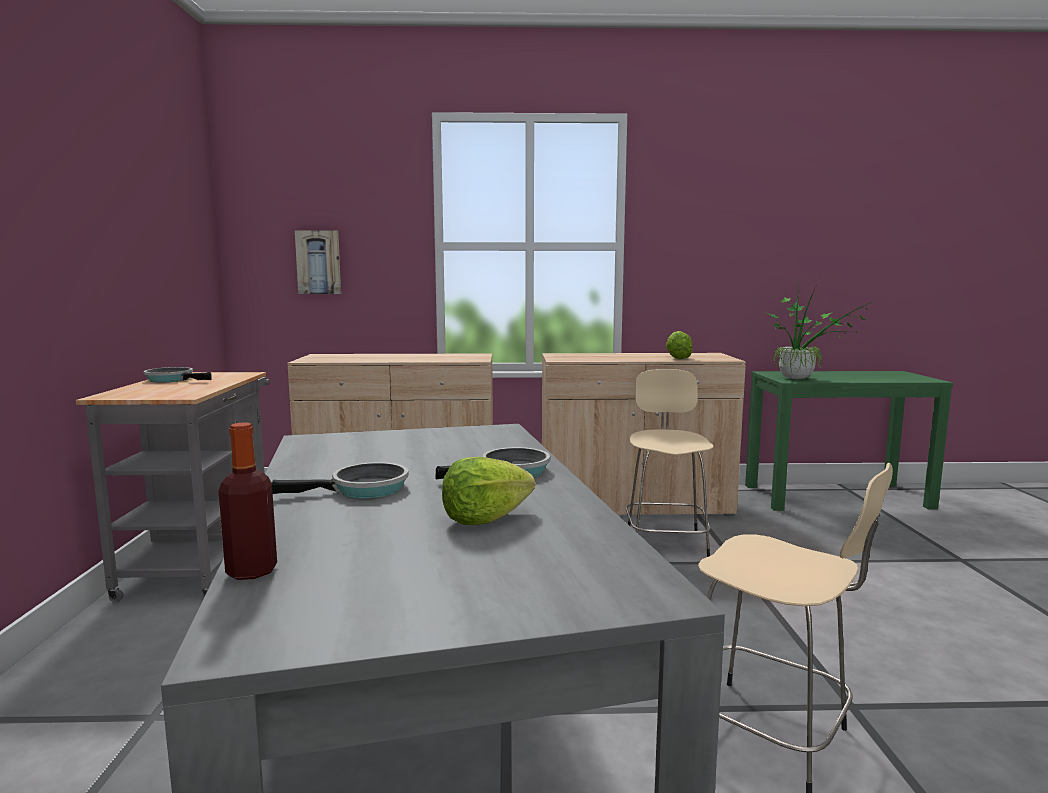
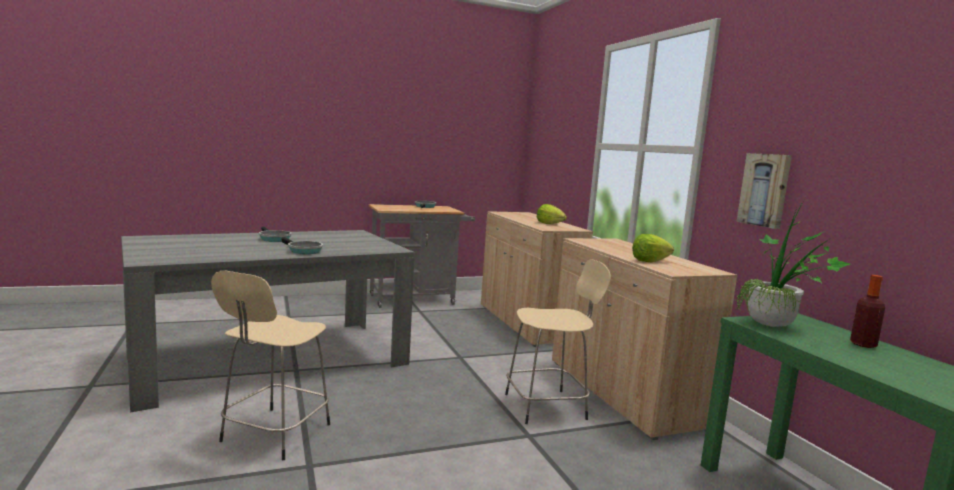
camera: 70 degrees right, 0 degrees up
(251, 571) = (188, 235): bottle -> bottle (863, 344)
(319, 262) = (553, 155): picture -> picture (765, 190)
(485, 518) = (232, 249): lettuce -> lettuce (549, 224)

